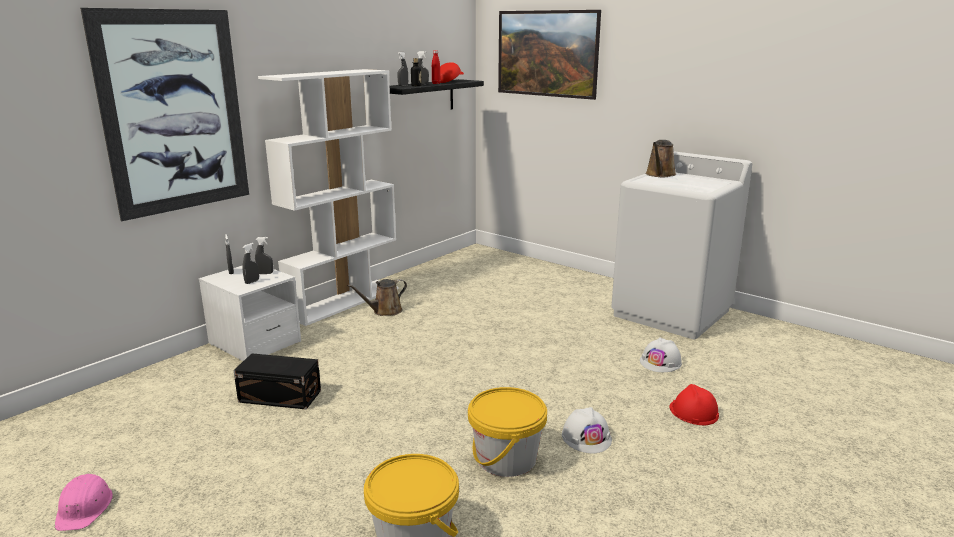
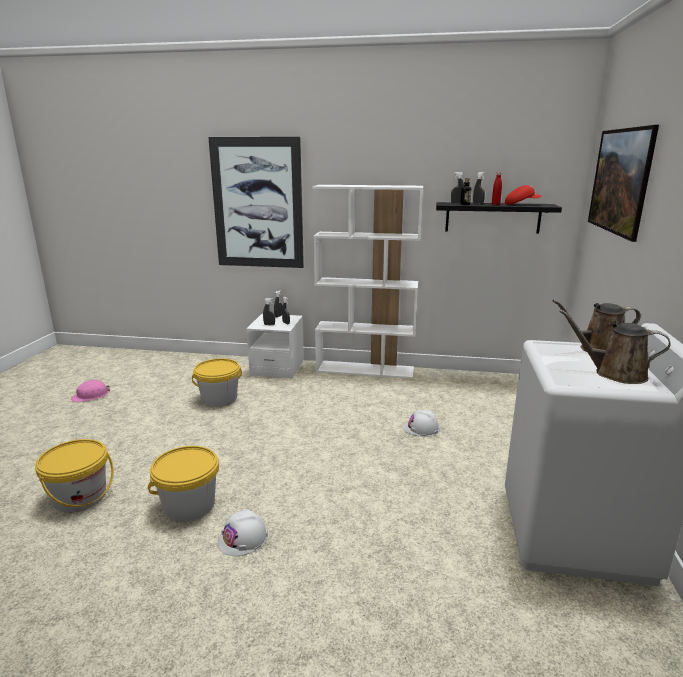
camera: 60 degrees right, 0 degrees up
(280, 397) = (219, 399): black storage box -> yellow bucket
(385, 311) = (368, 387): brown watering can -> brown watering can (615, 374)
(660, 362) = (432, 553): white hard hat -> white hard hat (421, 428)
(693, 411) = (340, 603): red hard hat -> none

